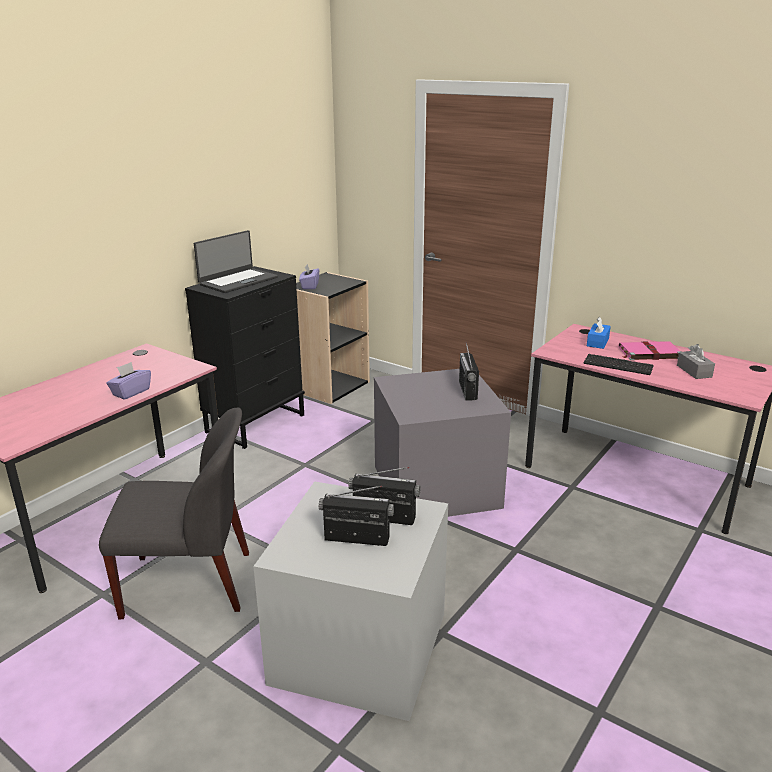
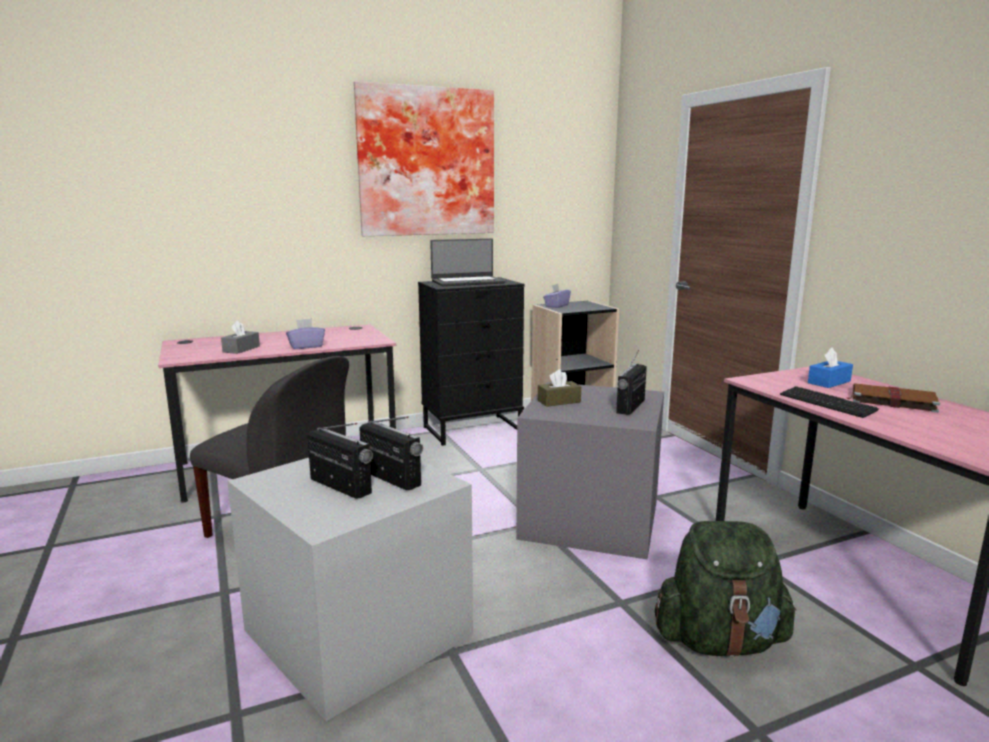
camera: 30 degrees right, 10 degrees down
(178, 159) = (426, 162): none -> picture
(410, 398) = (559, 401): none -> brown tissue box
(594, 555) = (719, 641): none -> green backpack
(648, 353) = (891, 400): pink book -> brown book
(694, 371) = (942, 426): grey tissue box -> grey tissue box (241, 349)

